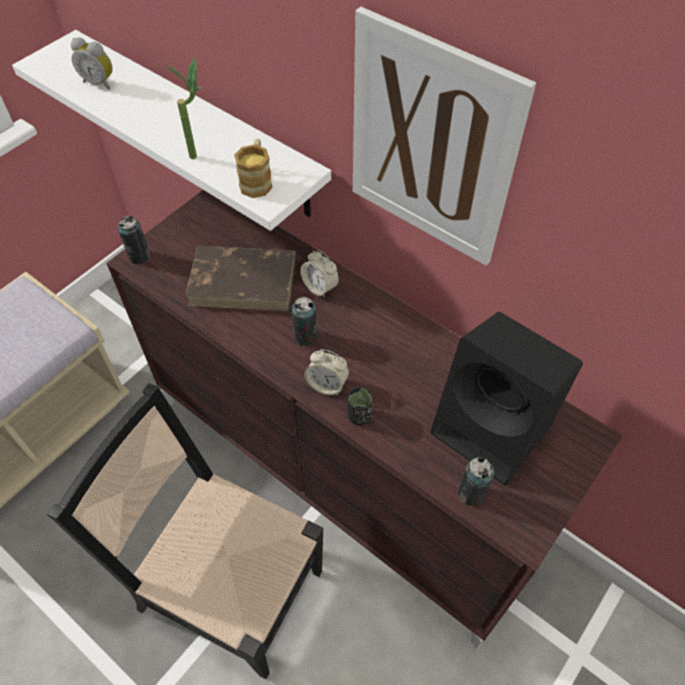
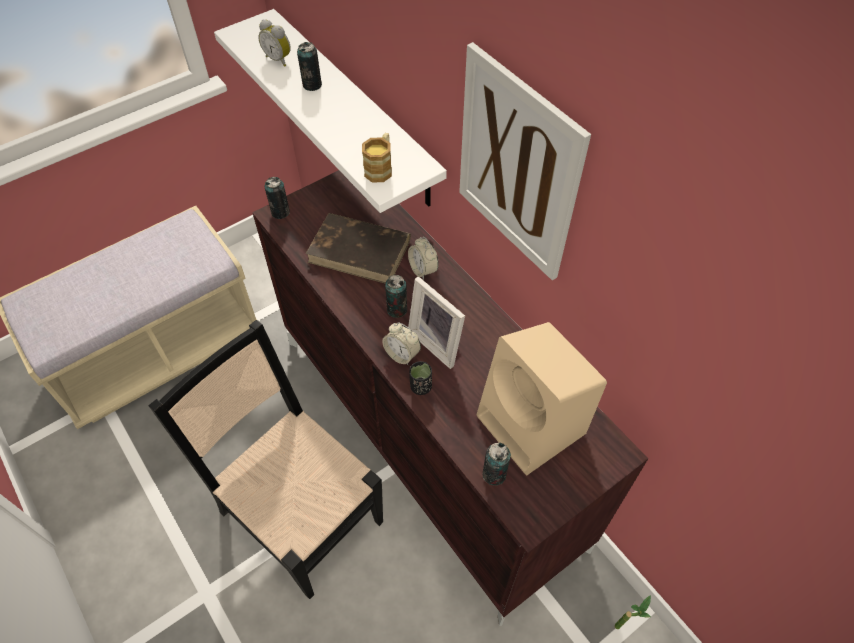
camera: 15 degrees right, 0 degrees up
(148, 104) = (312, 85): none -> can
(200, 153) = (341, 135): potted plant -> potted plant (622, 624)
(363, 361) = (438, 342): none -> picture frame
(494, 430) = (533, 426): black speaker -> beige speaker

